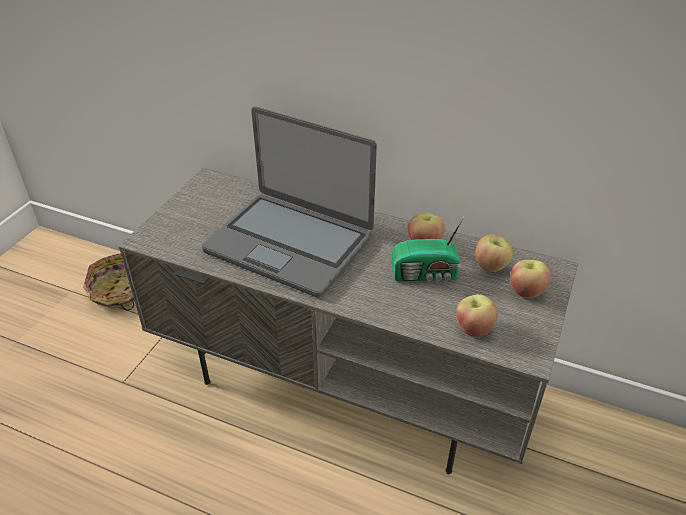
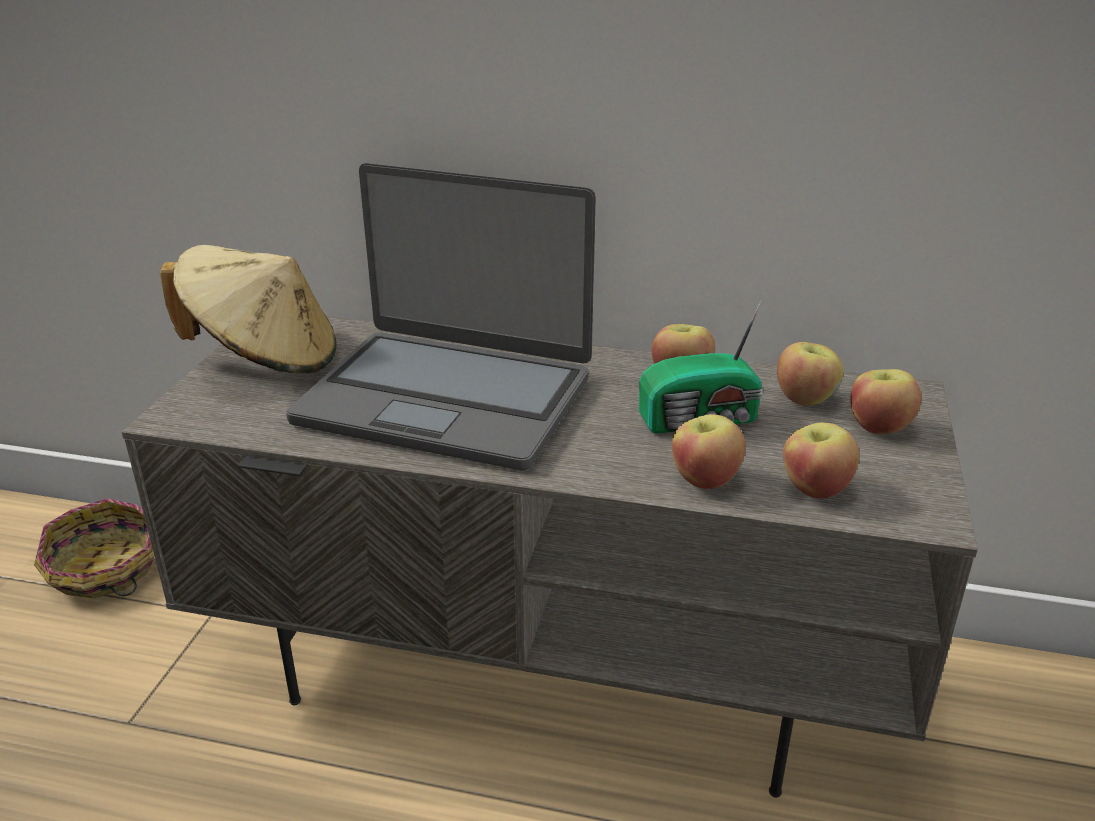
camera: 10 degrees left, 10 degrees down
(198, 204) = (264, 358): none -> beige hat
(414, 314) = (704, 478): none -> apple

